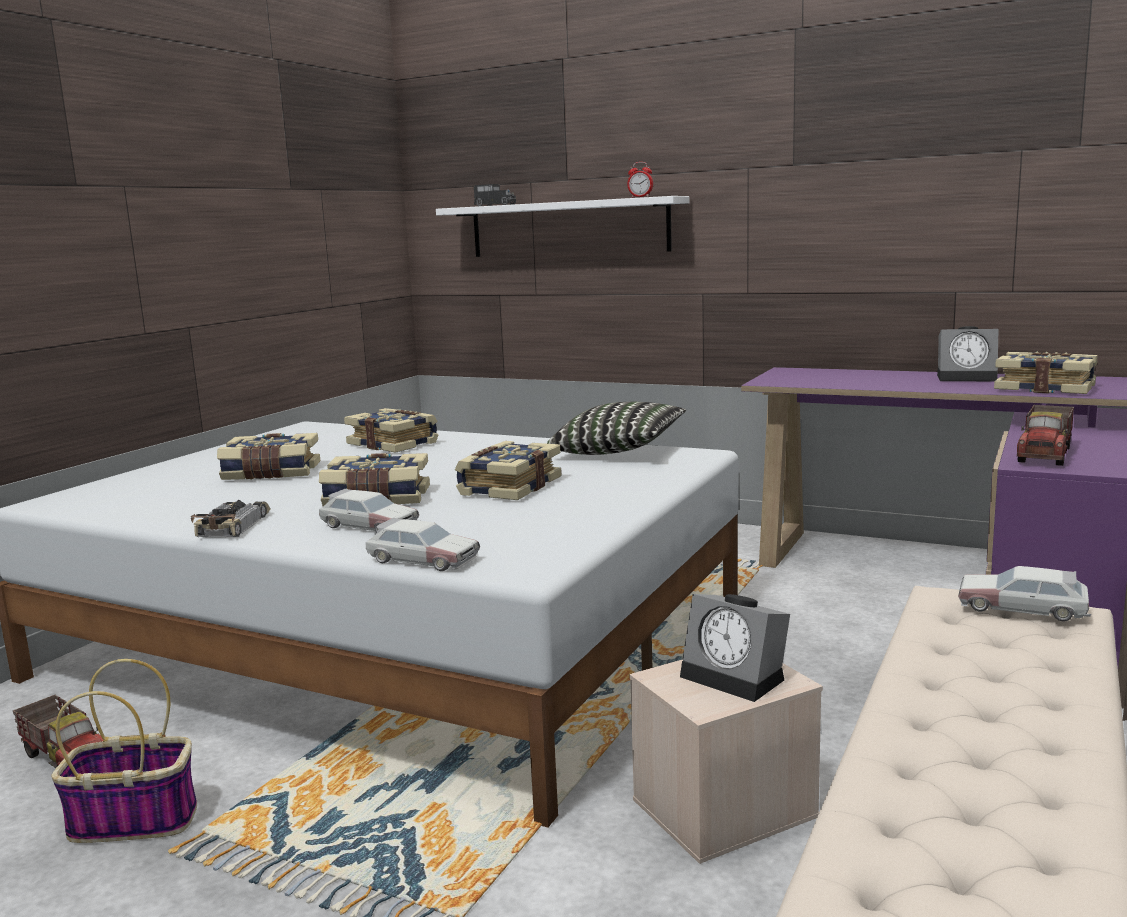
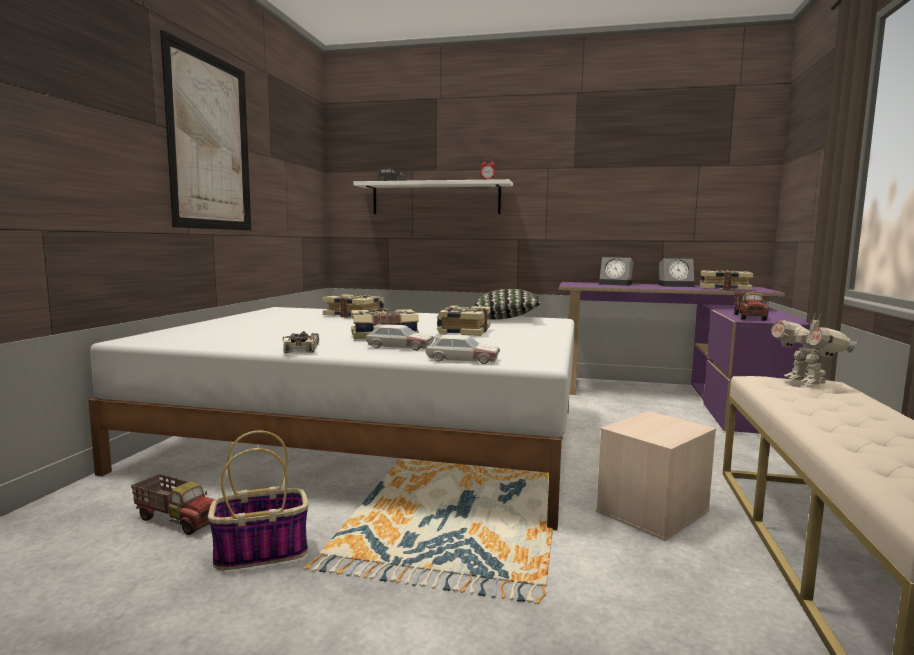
camera: 15 degrees left, 5 degrees down
(173, 192) = (210, 142): none -> picture
(271, 473) = (289, 327): book -> none
(737, 677) = (665, 426): alarm clock -> alarm clock (616, 284)
(1023, 608) = (806, 381): toy car -> toy robot

